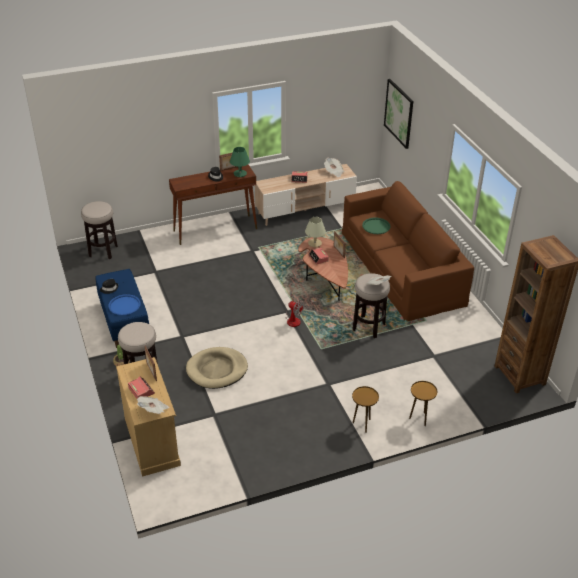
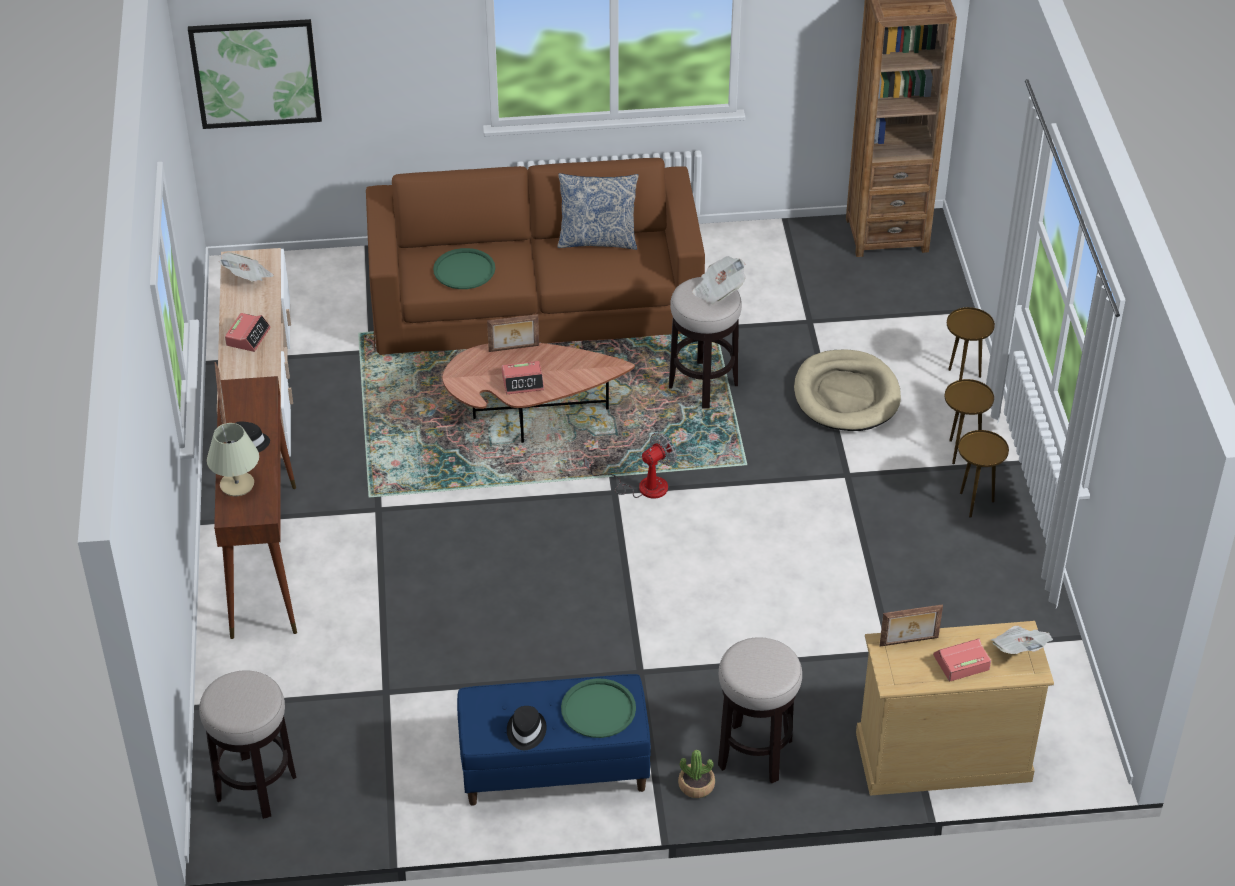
camera: 75 degrees left, 5 degrees up
(124, 305) = (598, 709): blue tray -> green tray
(217, 370) = (764, 629): beige dog bed -> beige dog bed (846, 395)
(240, 173) = (255, 400): green table lamp -> none
(315, 243) = (468, 377): beige table lamp -> beige table lamp (237, 484)
(326, 434) = (974, 503): none -> brown side table
(418, 259) = (597, 240): none -> pillow

